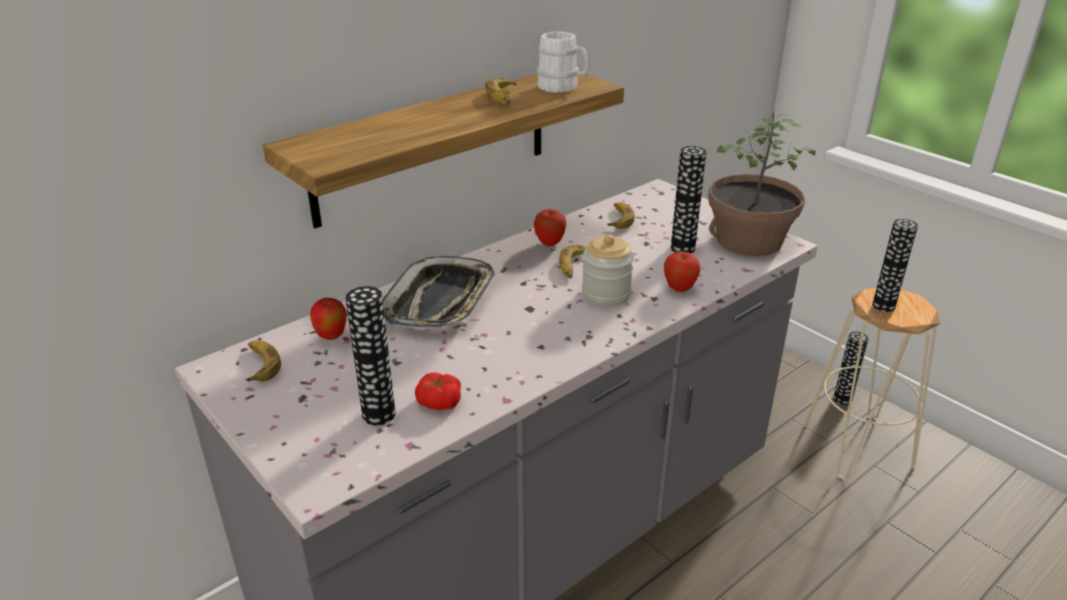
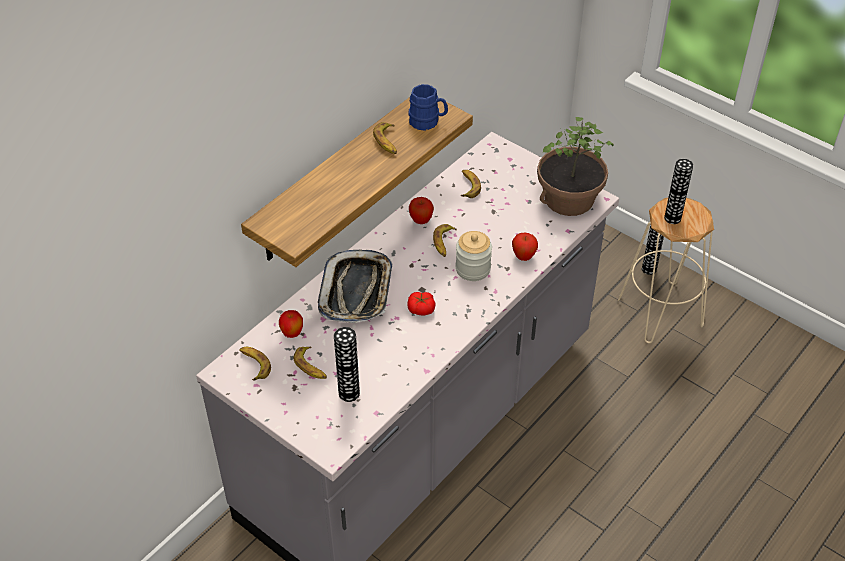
camera: 10 degrees left, 15 degrees up
(339, 376) = (311, 367): none -> banana
(439, 402) = (384, 378): tomato -> tomato (421, 309)
(563, 87) = (428, 122): white mug -> blue mug
(682, 248) = (521, 214): vase -> none

